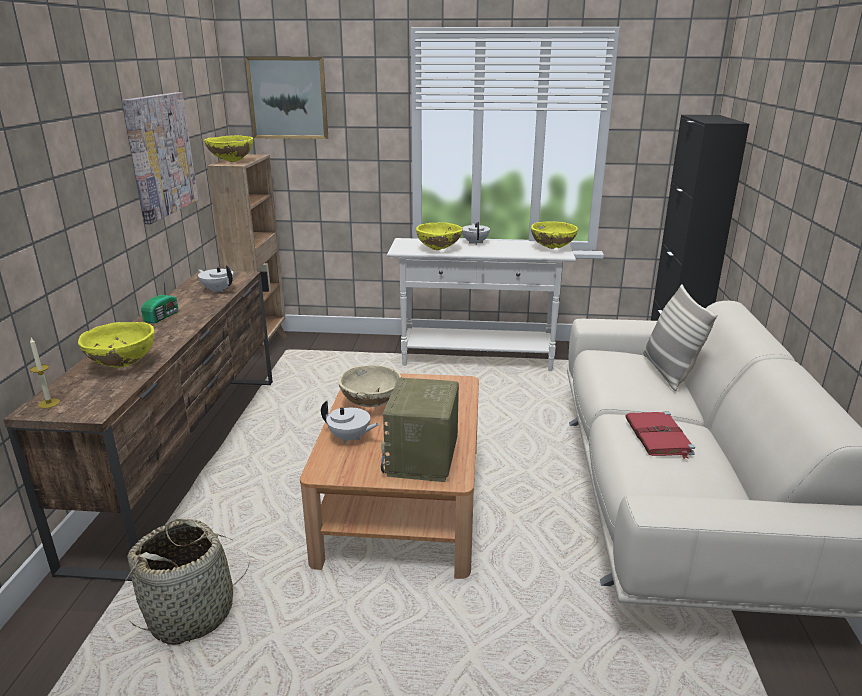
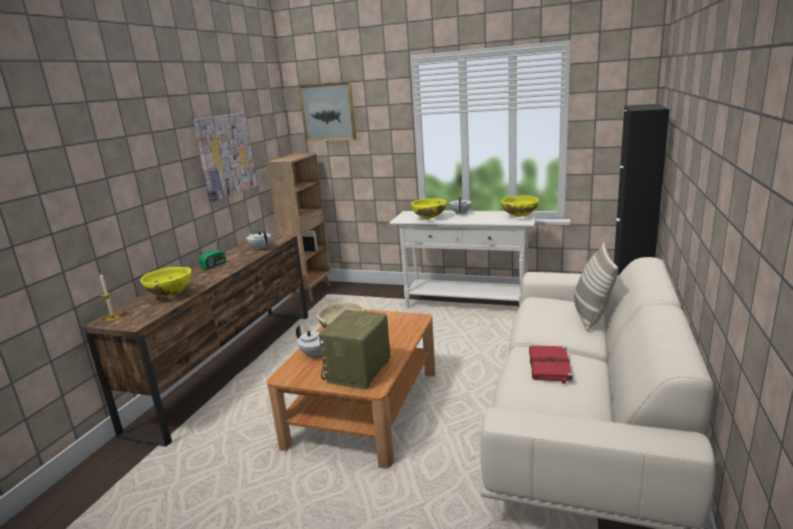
camera: 15 degrees right, 5 degrees down
(192, 613) = (190, 471): basket -> none
(231, 162) = (285, 159): yellow bowl -> none

